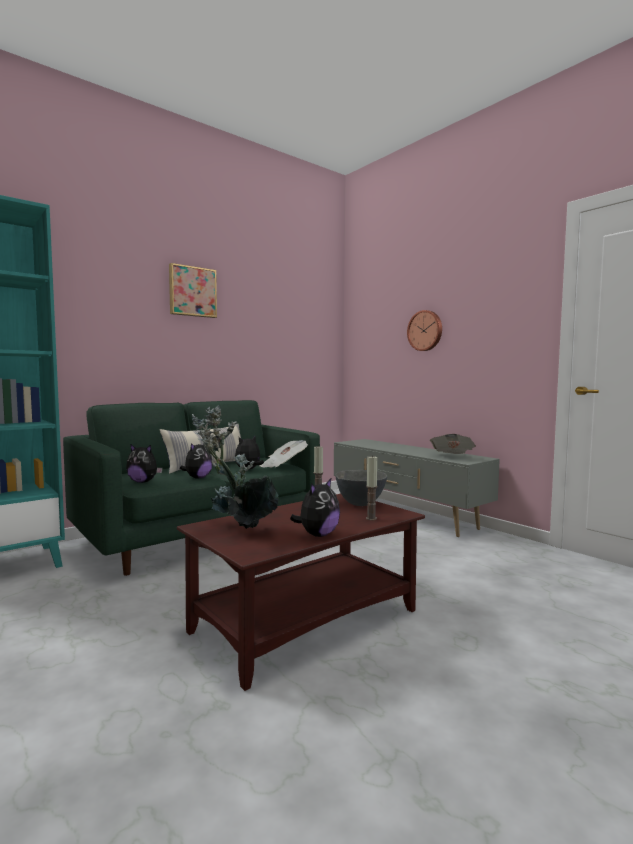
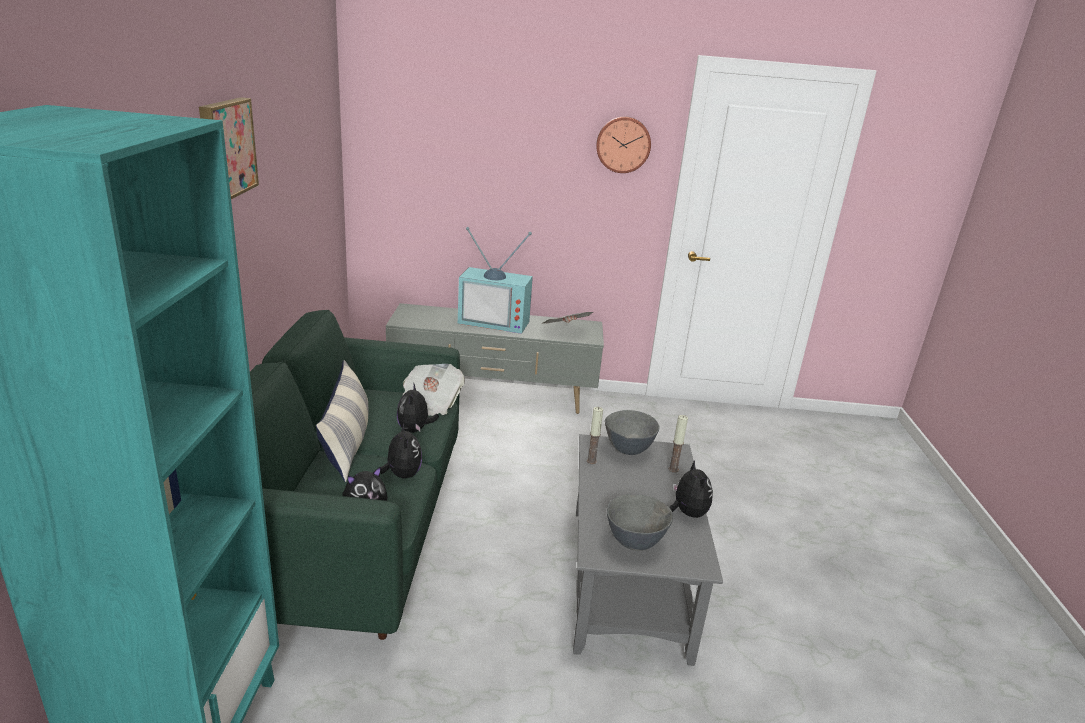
camera: 50 degrees left, 20 degrees up
(237, 531) = (634, 543): potted plant -> grey bowl
(307, 620) = (626, 578): brown coffee table -> grey coffee table
(408, 448) = (495, 321): none -> television
(425, 330) = (504, 166): wall clock -> wall clock (623, 144)

